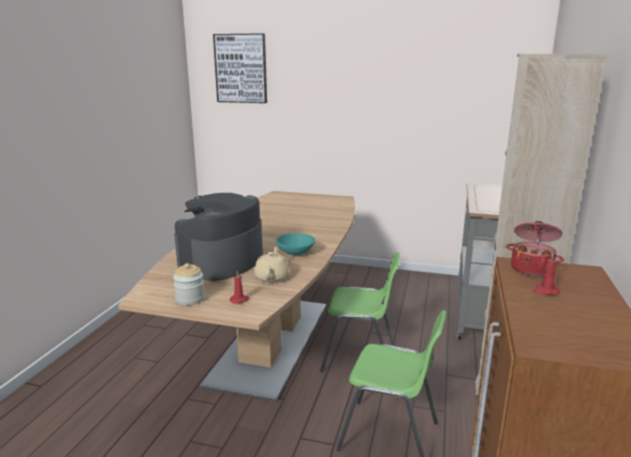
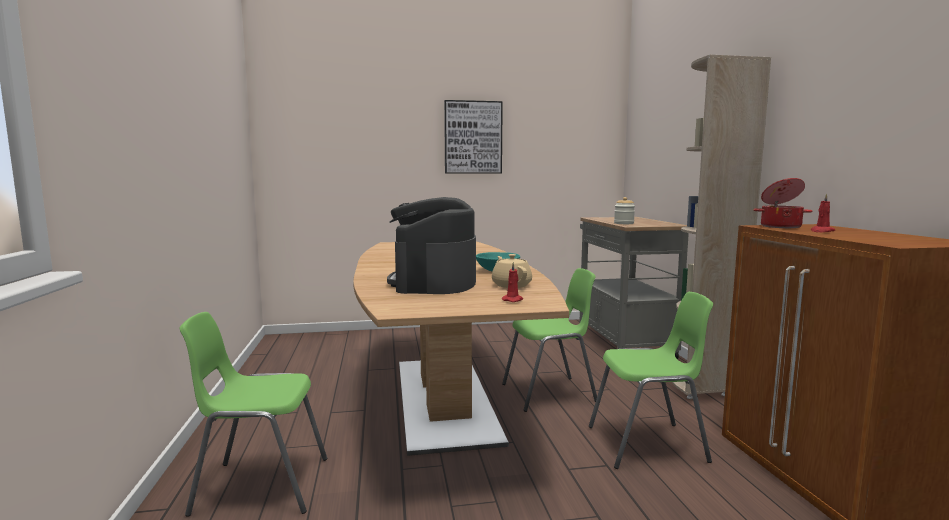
camera: 25 degrees left, 10 degrees down
(97, 385) = (260, 486): none -> green chair
(190, 299) = (457, 305): jar -> jar (624, 223)
(241, 68) = (321, 110): picture -> picture (473, 137)

